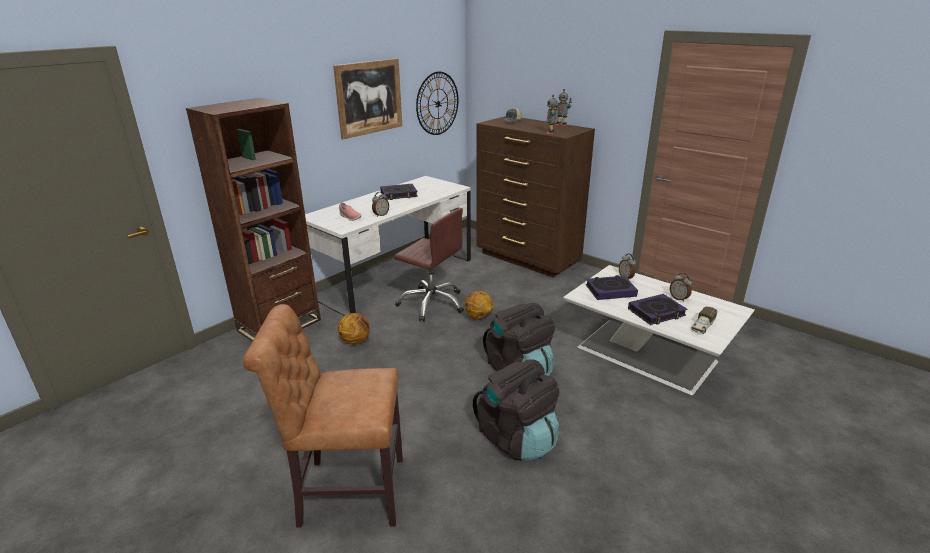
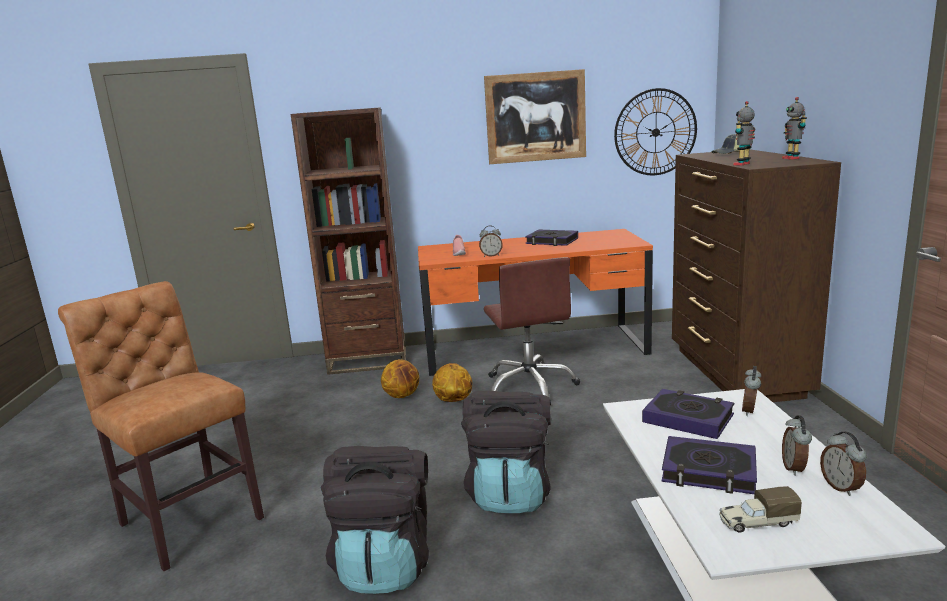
camera: 45 degrees right, 10 degrees down
(395, 277) = (533, 349): white desk -> orange desk
(478, 317) = (558, 417): basketball -> basketball (453, 400)
(702, 300) = (841, 487): none -> alarm clock

